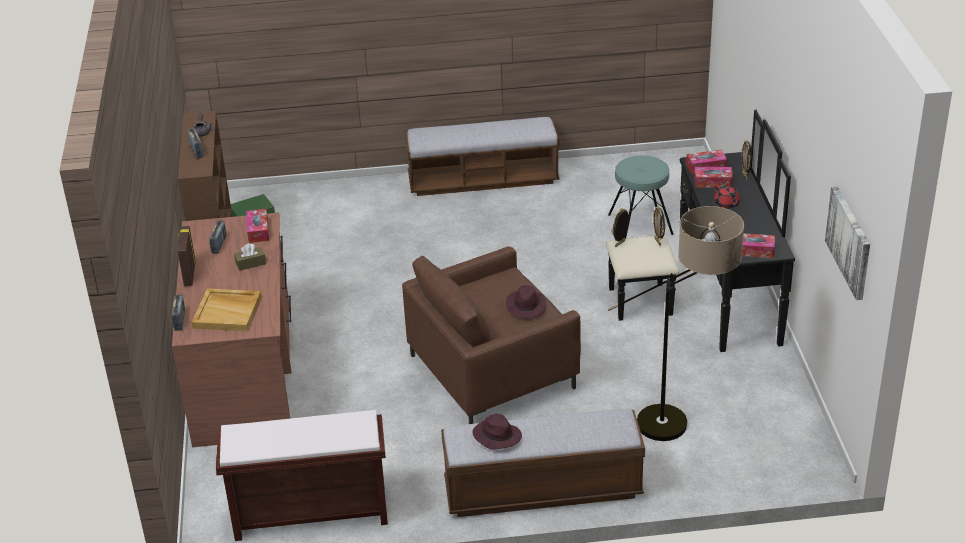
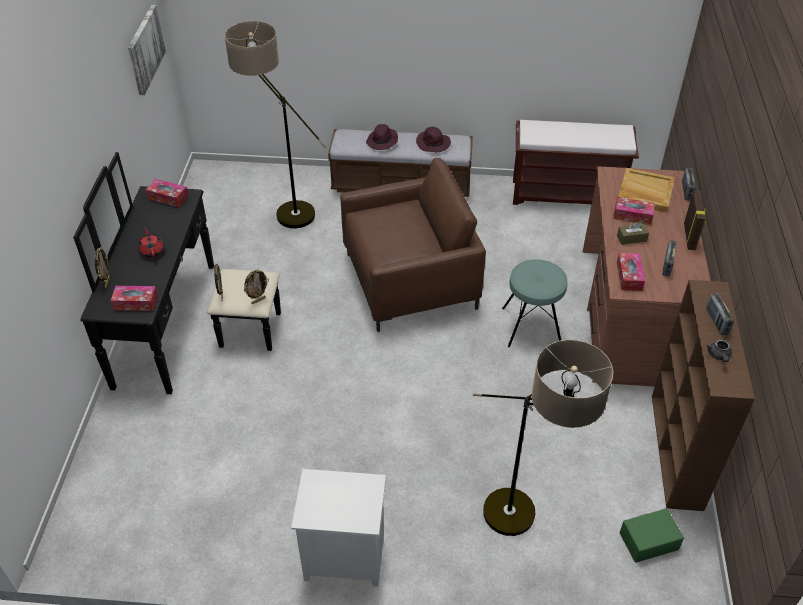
camera: 170 degrees left, 10 degrees up
(349, 213) = (524, 526): none -> floor lamp
(483, 180) = (343, 558): bench -> white nightstand
(526, 306) = (379, 222): purple hat -> purple hat (382, 141)
(640, 224) = (194, 432): turquoise stool -> turquoise stool (531, 326)
(713, 182) = (144, 280): tissue box -> tissue box (632, 215)

